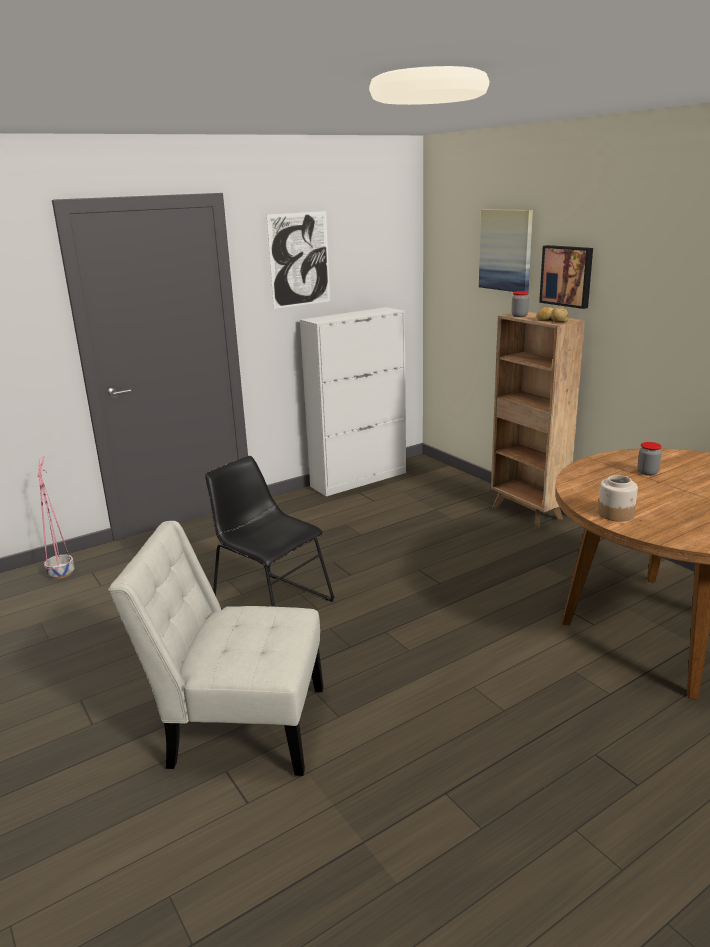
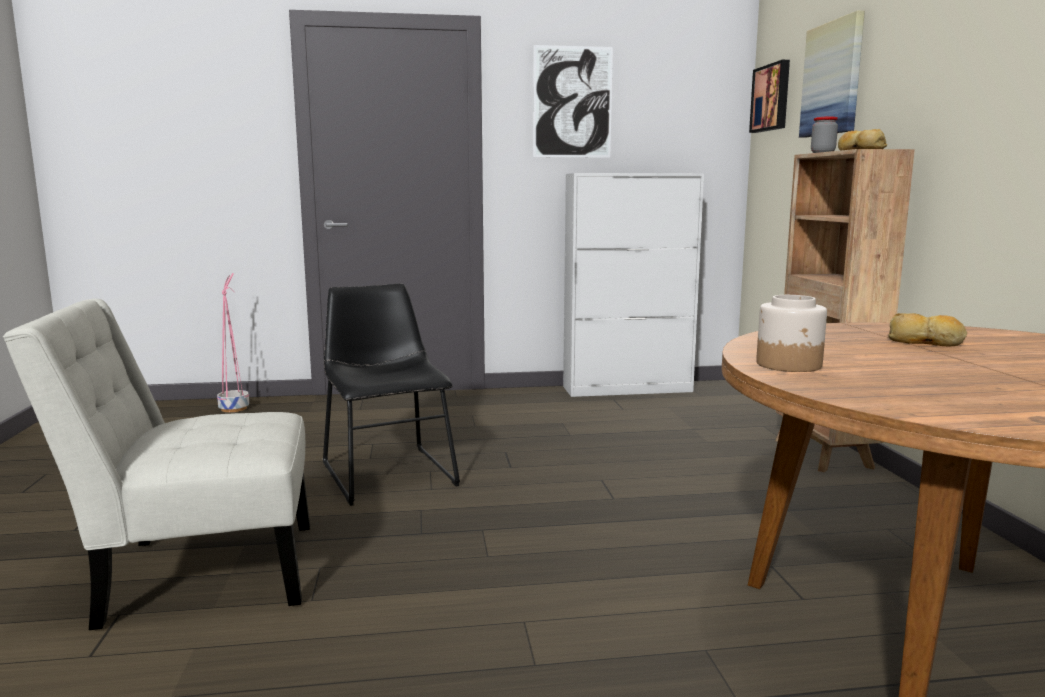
camera: 25 degrees right, 10 degrees down
(239, 724) = (198, 573): white chair -> white chair turned 45 degrees counterclockwise
(567, 276) = (900, 91): picture -> picture (772, 98)
(647, 472) = (925, 342): jar -> bread

